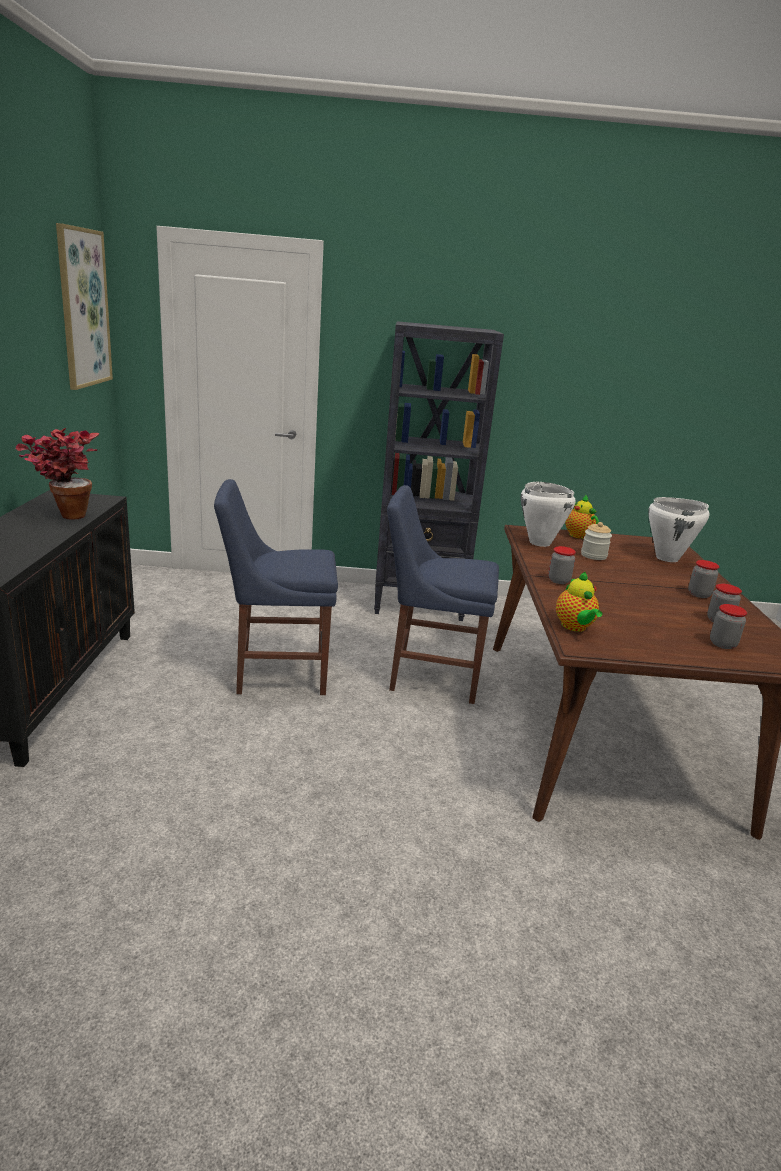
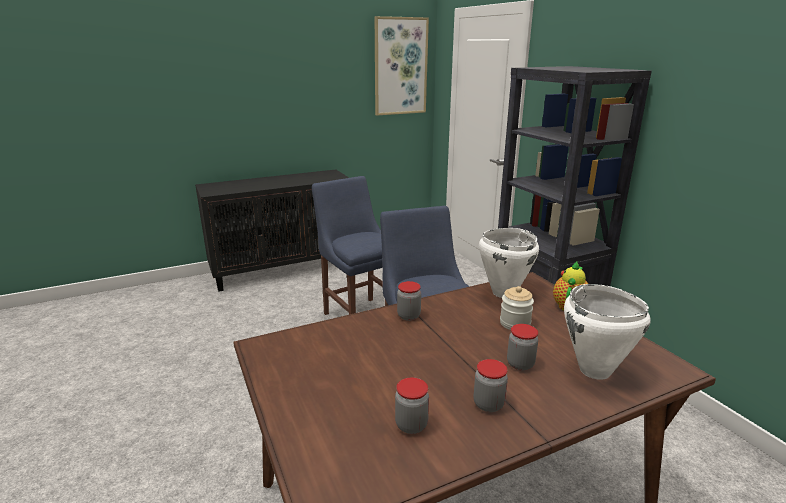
camera: 65 degrees right, 0 degrees up
(65, 515) = (303, 180): potted plant -> none
(575, 627) = (300, 338): teapot -> none
(722, 644) = (337, 430): jar -> jar (520, 364)

